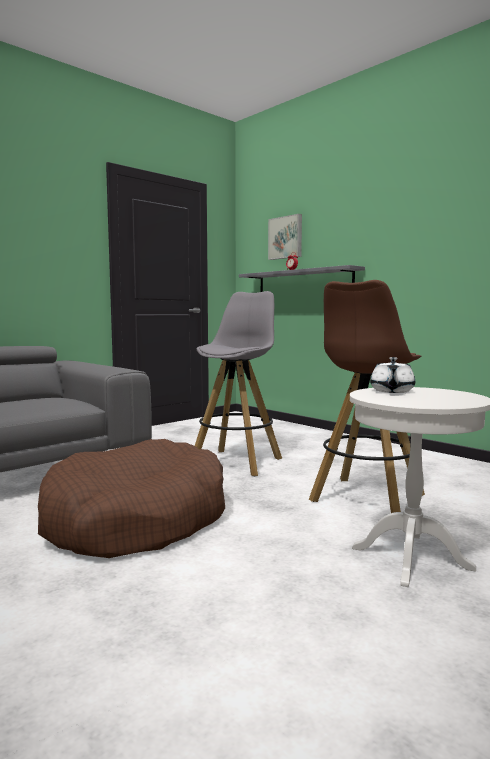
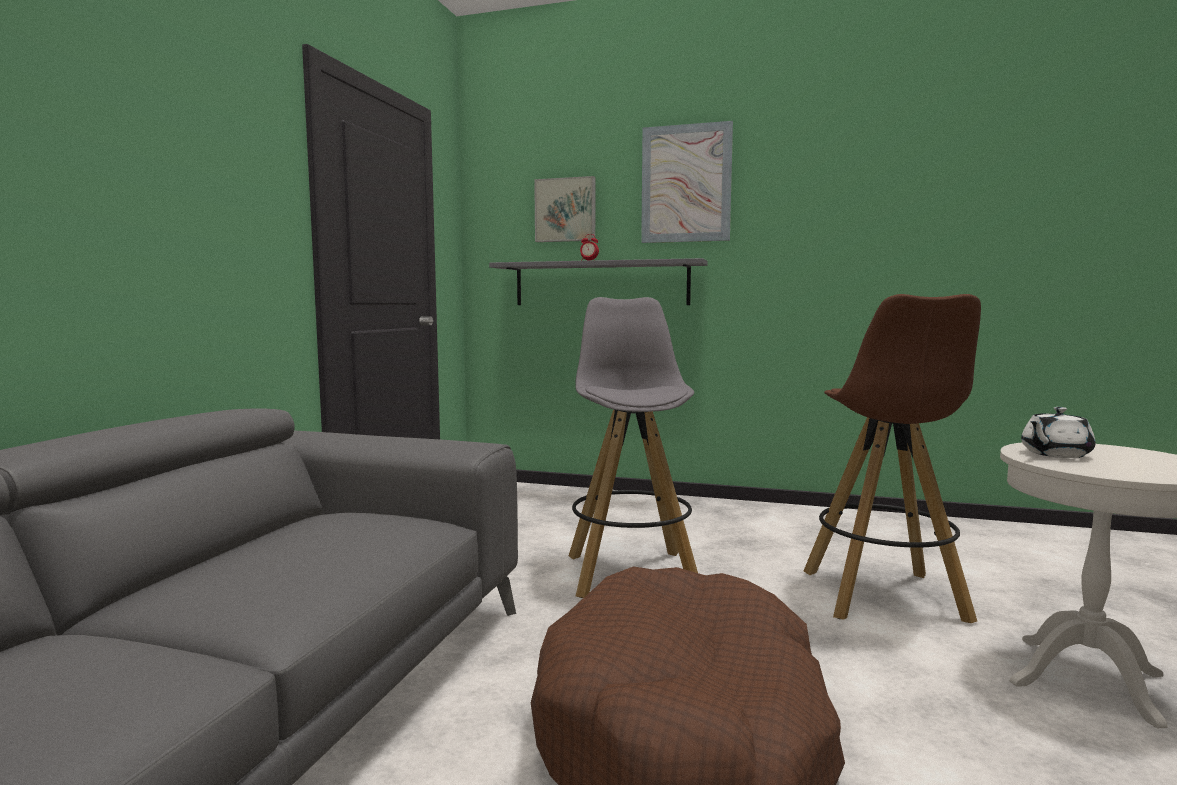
camera: 30 degrees left, 0 degrees up
(352, 213) = (686, 184): none -> picture
(391, 391) = (1054, 454): white teapot -> white teapot turned 75 degrees clockwise

